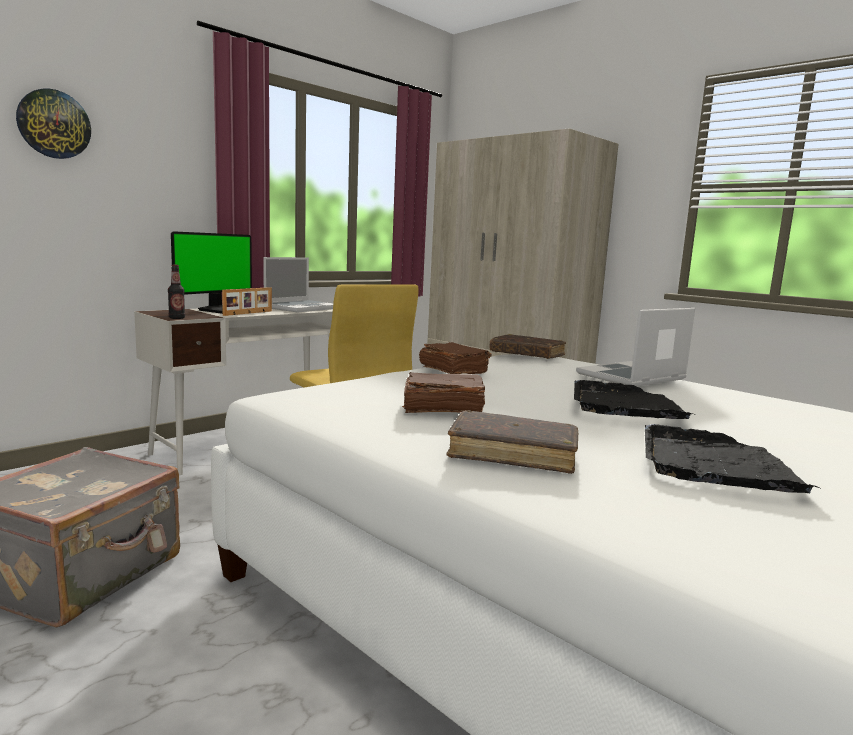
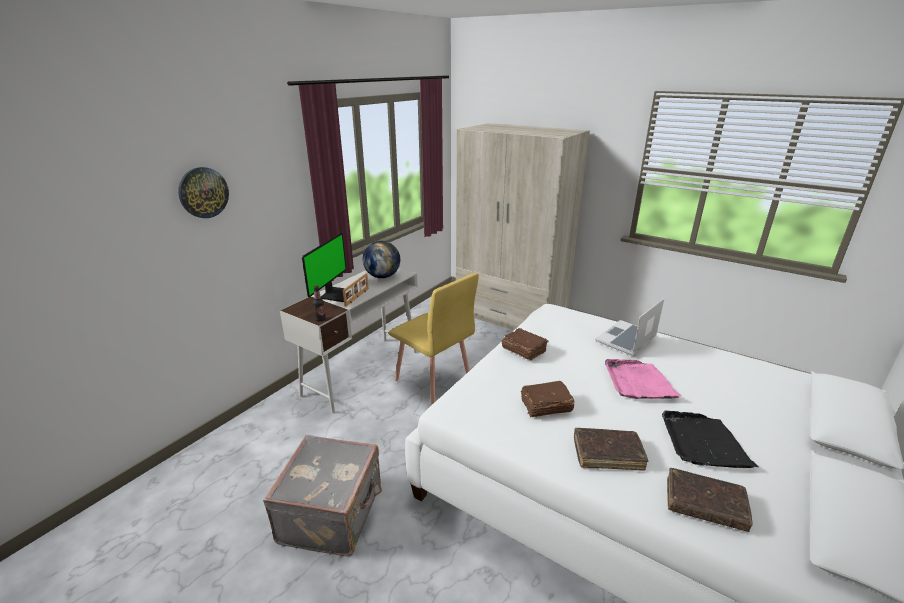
camera: 10 degrees left, 15 degrees up
(302, 308) = (382, 276): laptop -> globe
(527, 354) = (554, 315): brown book -> brown book (704, 505)
(625, 406) = (638, 382): black tray -> pink tray

